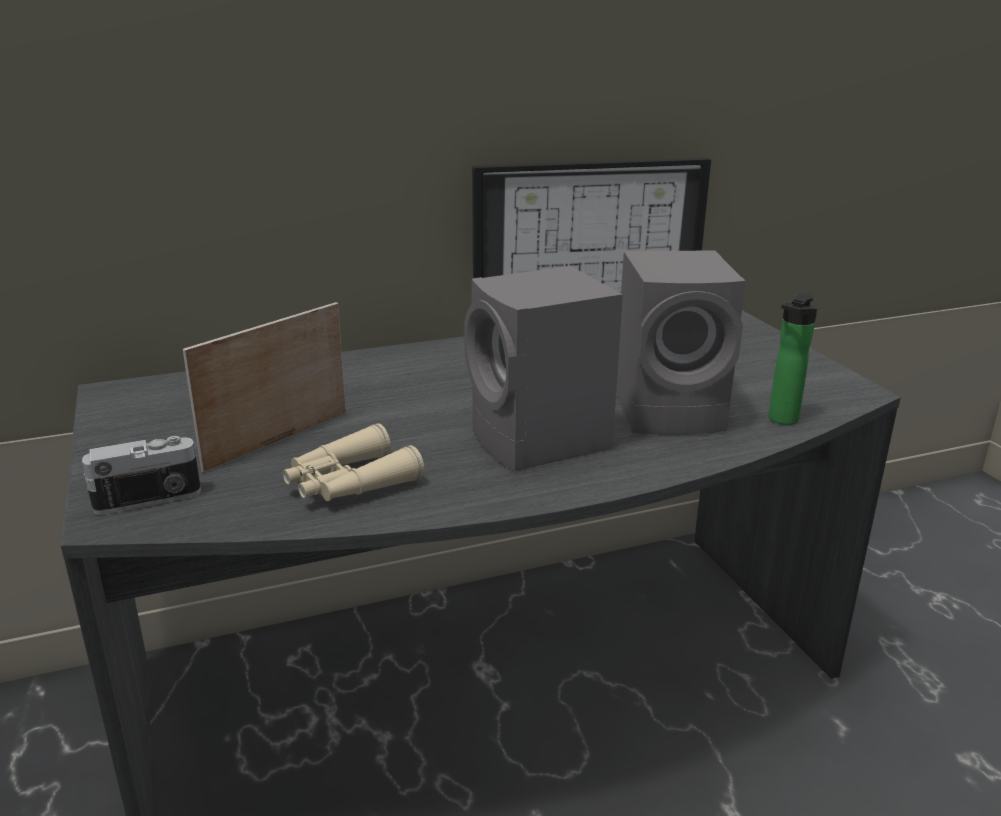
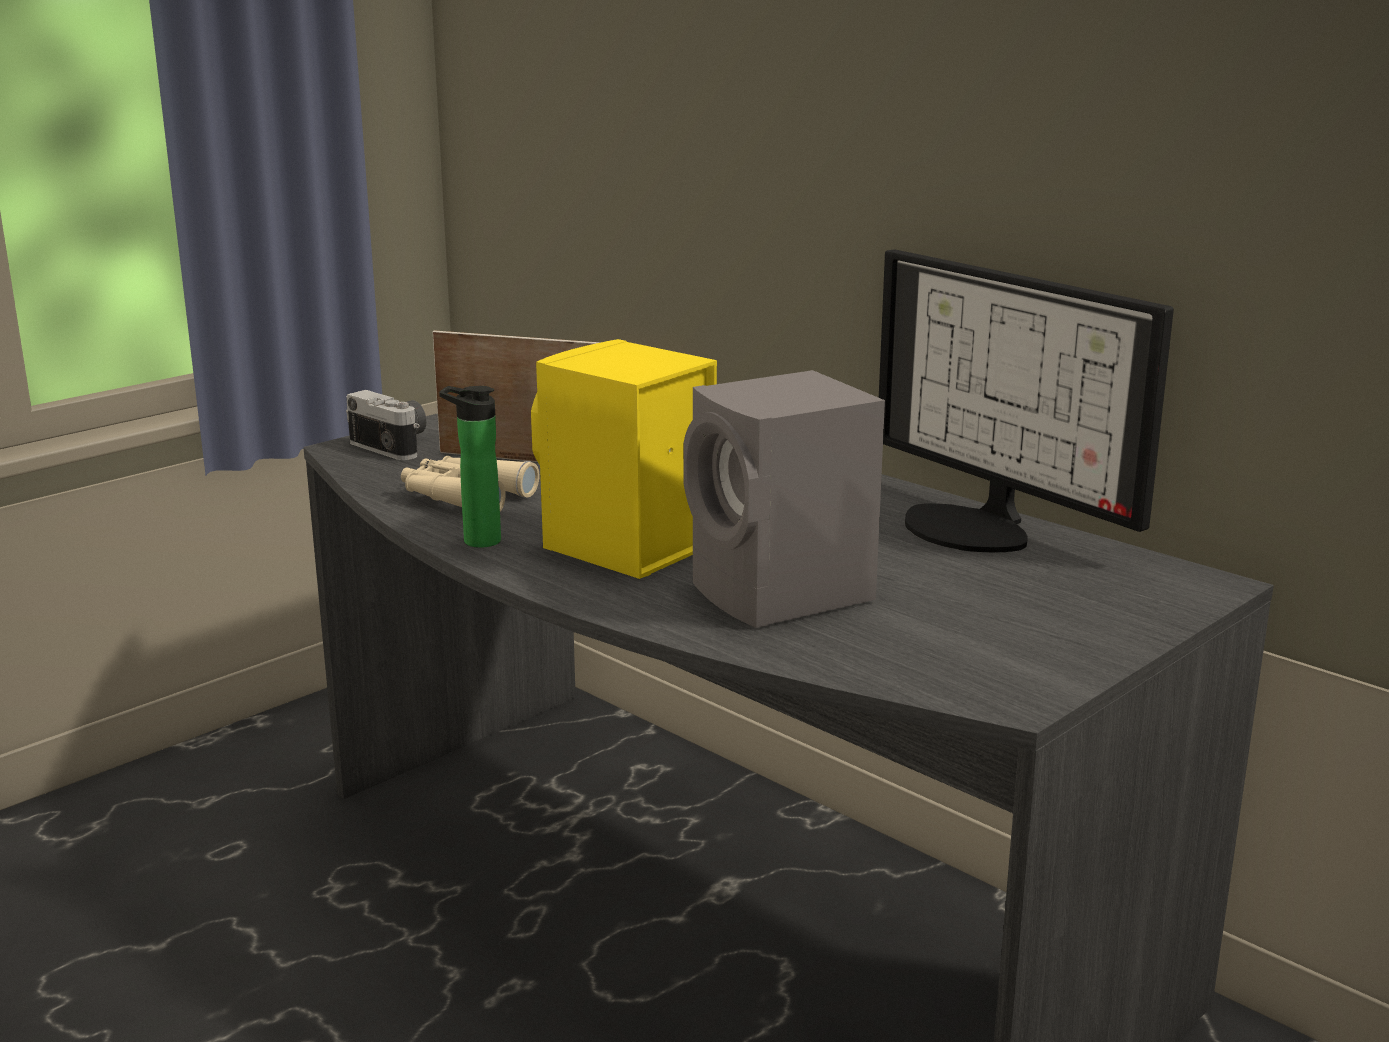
camera: 65 degrees right, 5 degrees down
(541, 442) = (623, 549): grey speaker -> yellow speaker
(781, 420) = (832, 657): bottle -> bottle (476, 541)

